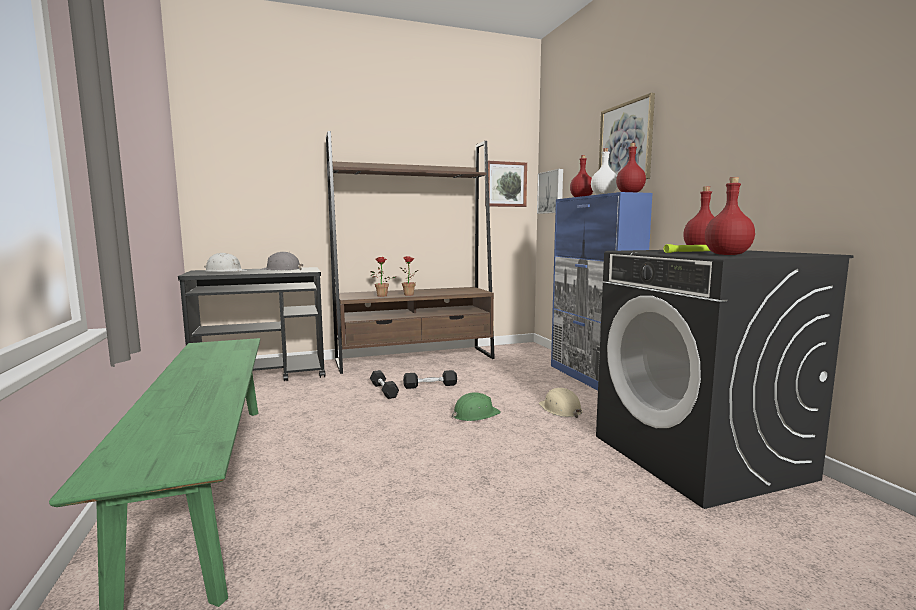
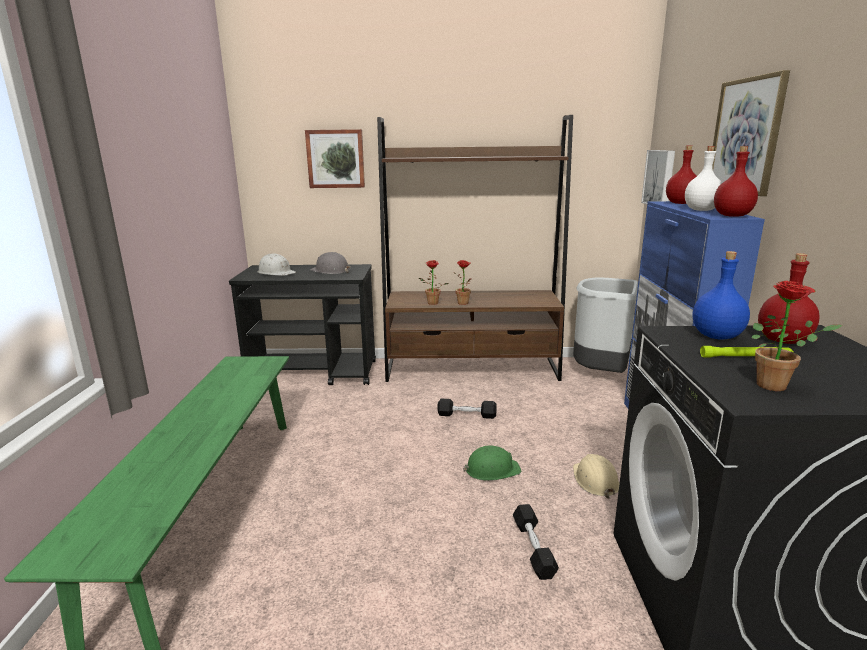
camera: 20 degrees right, 10 degrees up
(384, 390) = (416, 415): black dumbbell -> black dumbbell (533, 548)
(505, 184) = (601, 164): picture -> picture (336, 159)
(522, 352) = (601, 374): none -> grey trash can
(661, 250) = (717, 337): none -> blue bottle
(728, 254) = (777, 386): red bottle -> potted plant

